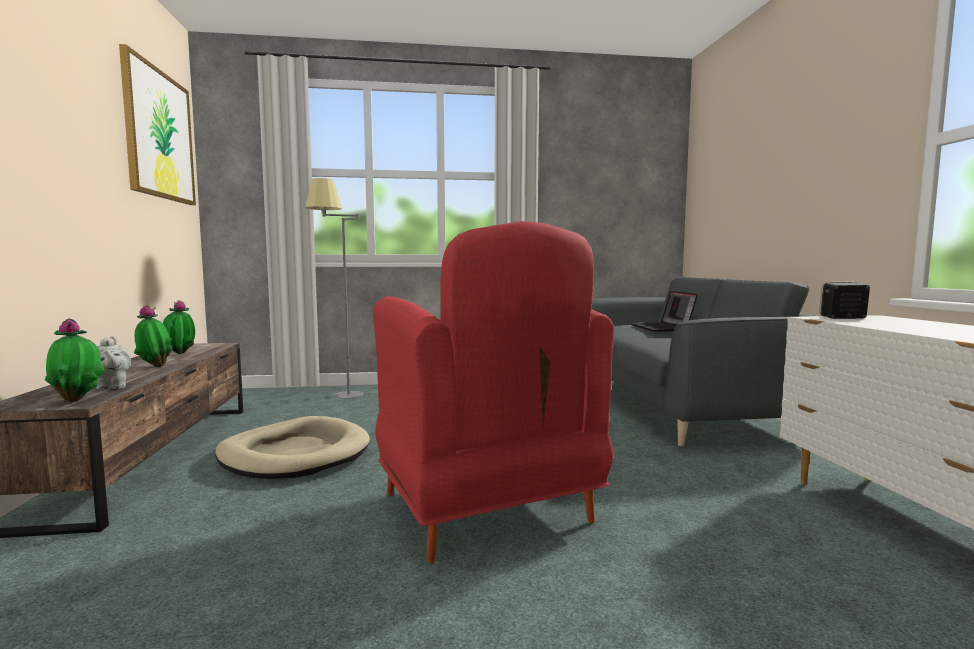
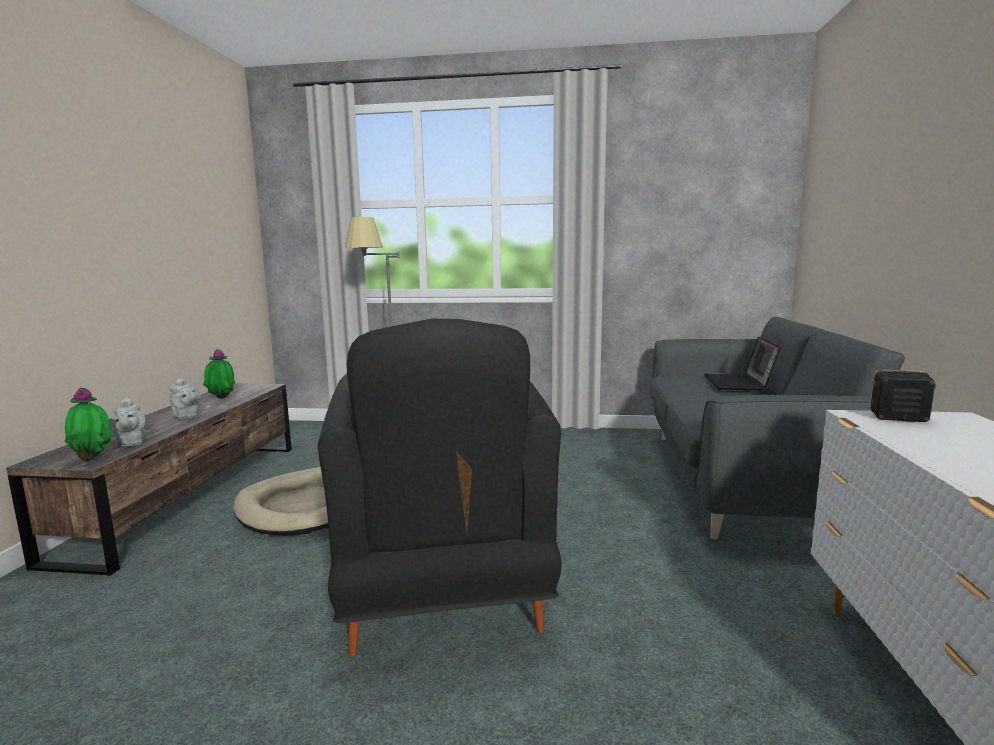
camera: 15 degrees right, 5 degrees up
(154, 367) = (186, 416): potted plant -> grey teapot
(159, 135) = (210, 182): picture -> none
(487, 510) = (443, 599): red armchair -> black armchair

